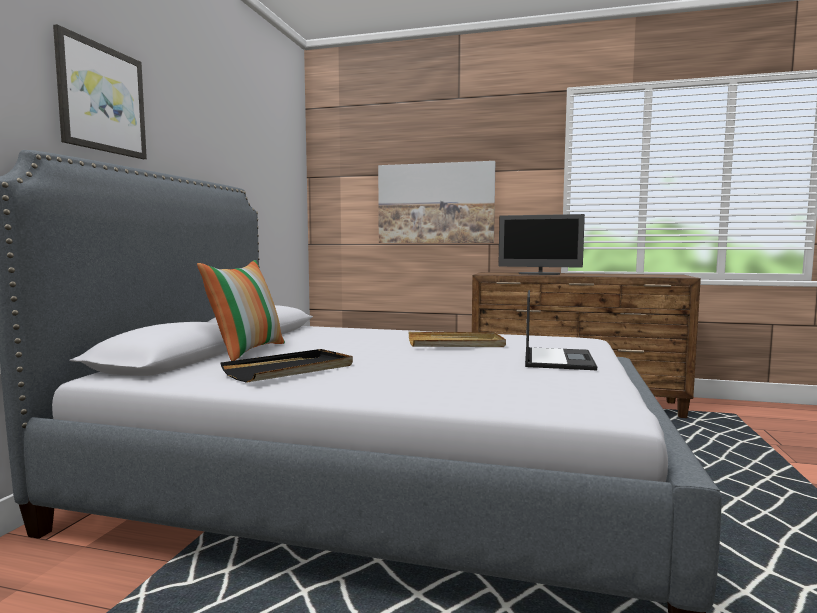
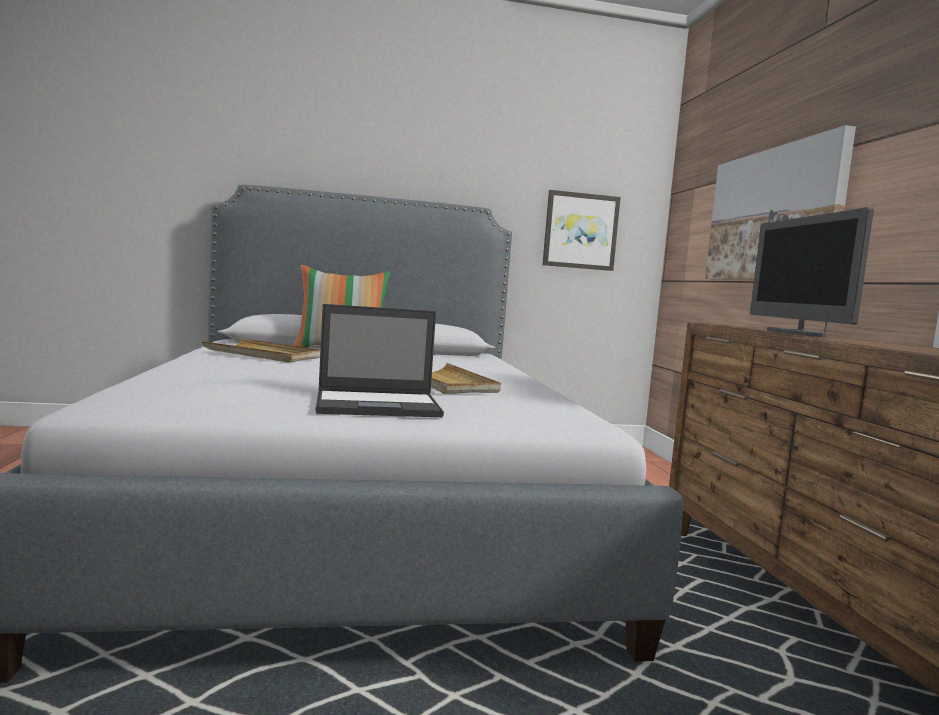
camera: 65 degrees right, 0 degrees up
(101, 99) = (331, 141): picture -> picture (580, 231)
(290, 369) = (263, 355): black tray -> beige tray

